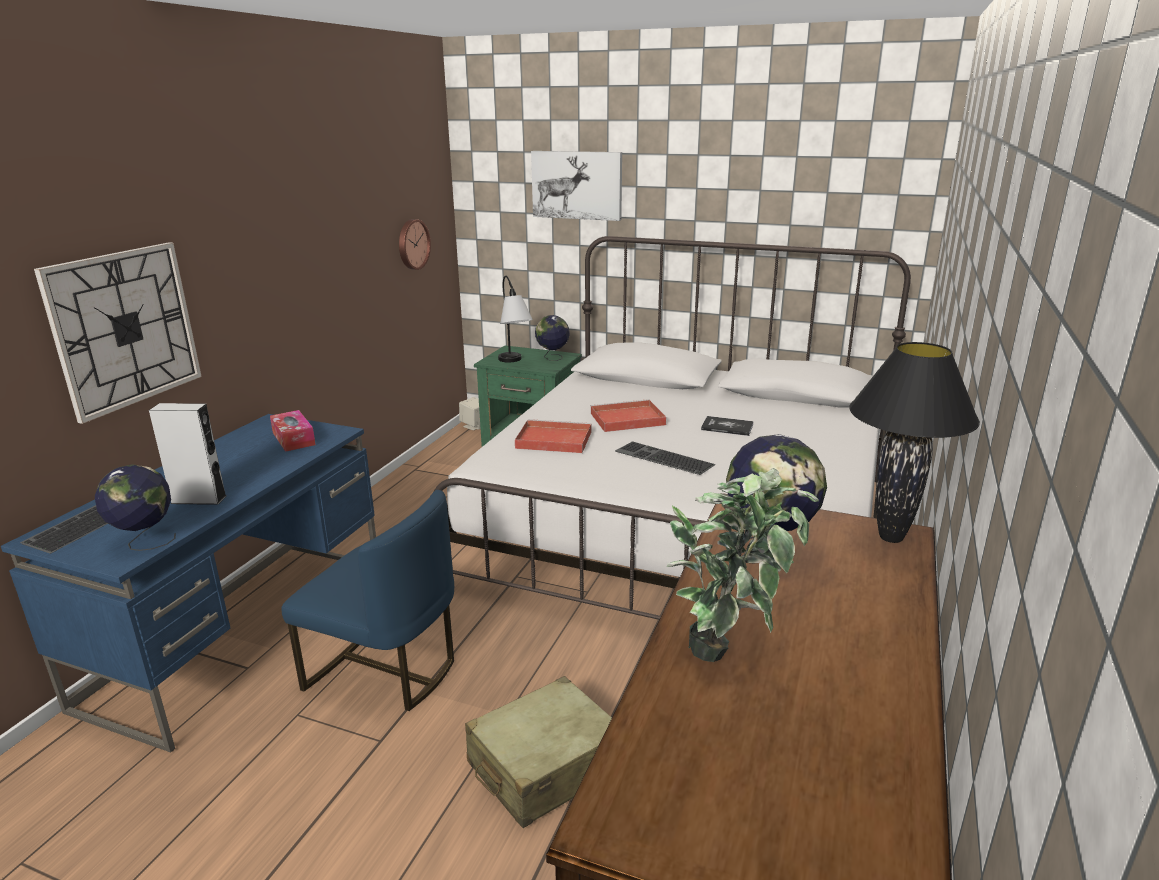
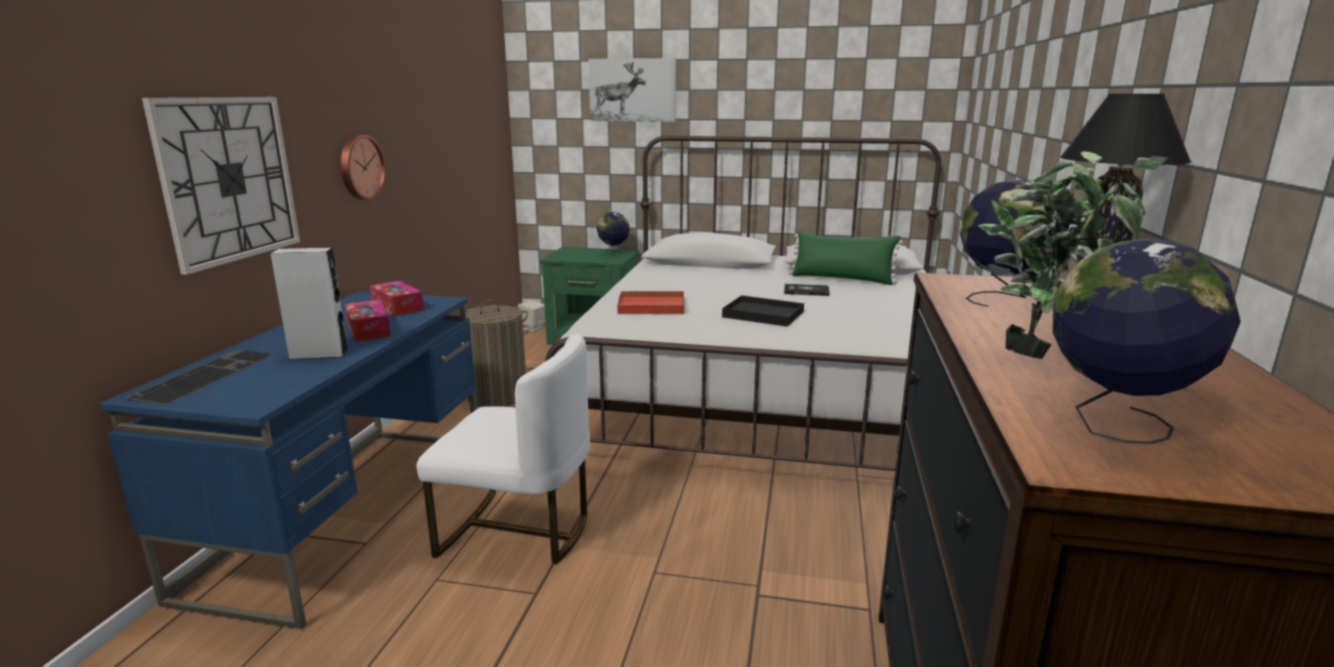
camera: 10 degrees left, 5 degrees down
(145, 542) = (275, 389): globe -> globe (1115, 427)
(255, 469) = (368, 330): none -> tissue box
(385, 670) = (518, 531): blue chair -> white chair
(412, 244) = (478, 143): wall clock -> wall clock (360, 167)
(414, 509) = (497, 396): none -> laundry basket
(514, 363) = (579, 258): table lamp -> none
(545, 766) = (715, 597): beige suitcase -> none
(626, 419) = (710, 290): red tray -> none
(662, 458) = (761, 314): keyboard -> black tray
(776, 411) = (842, 279): none -> green pillow

